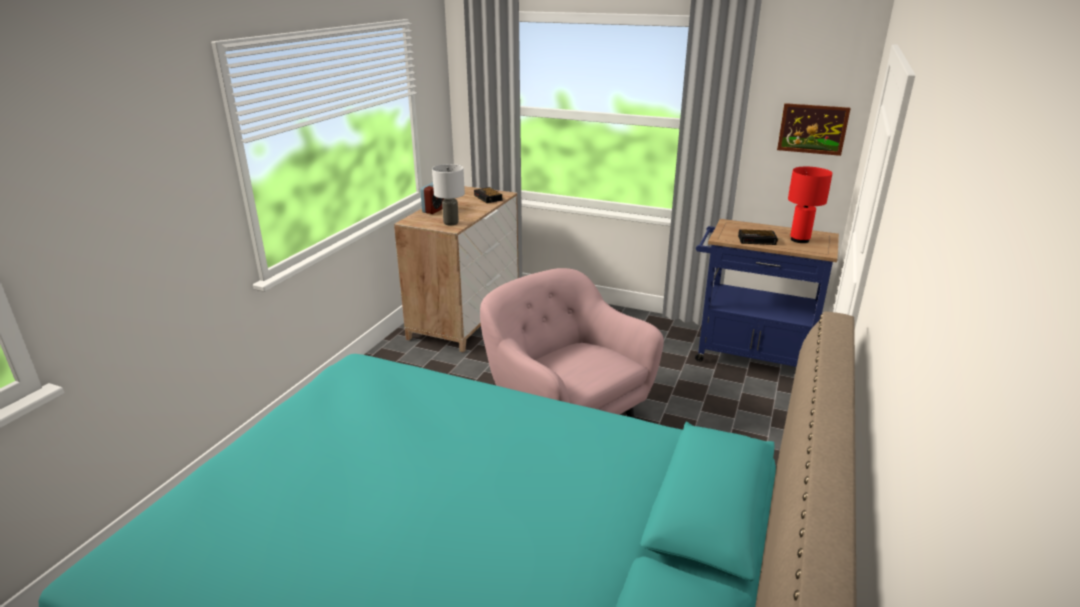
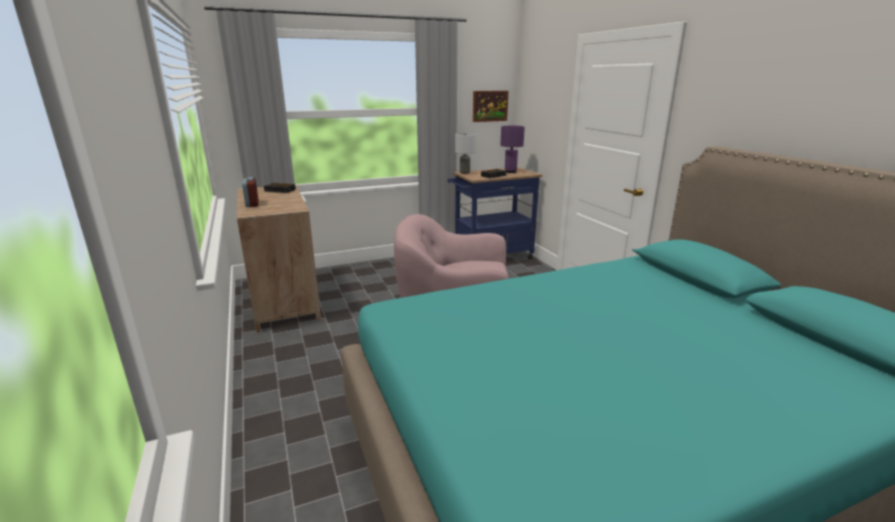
camera: 45 degrees left, 5 degrees down
(450, 223) = (288, 207): white table lamp -> white table lamp (464, 173)
(799, 240) = (510, 172): red table lamp -> purple table lamp

